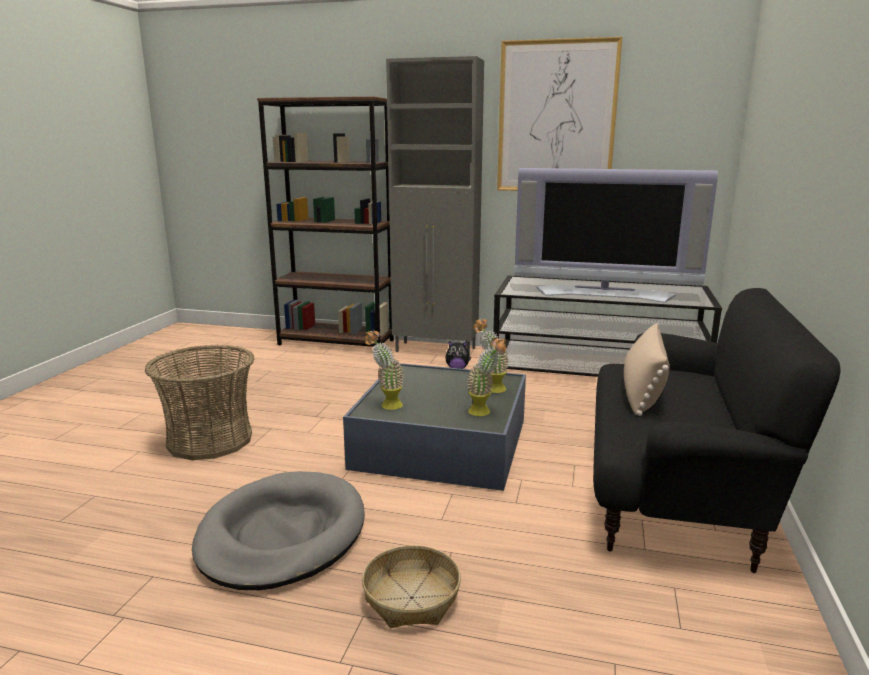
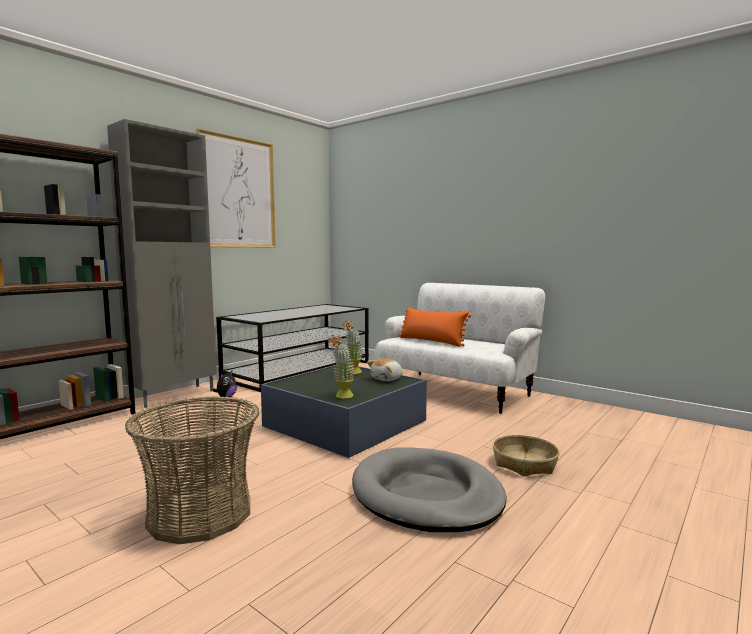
camera: 65 degrees left, 10 degrees down
(485, 412) = (387, 379): potted plant -> plush toy
(604, 293) = (305, 313): television -> none
(642, 391) = (432, 341): beige pillow -> orange pillow
(674, 491) = (456, 391): black sofa -> white sofa

